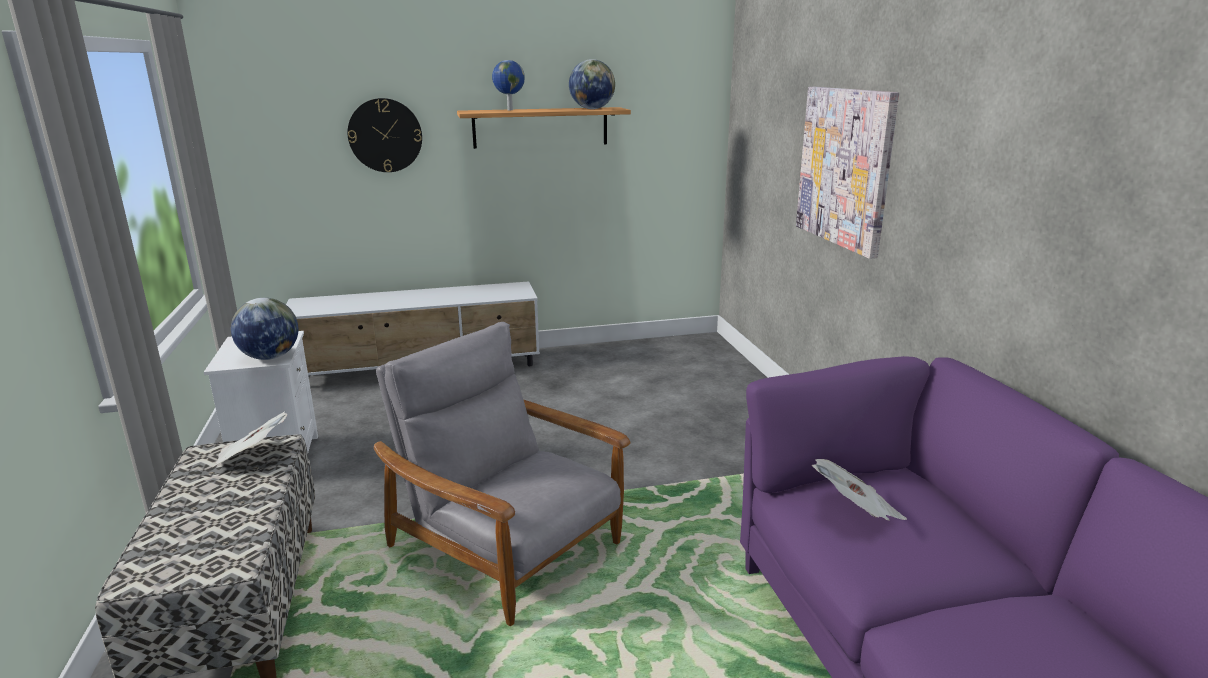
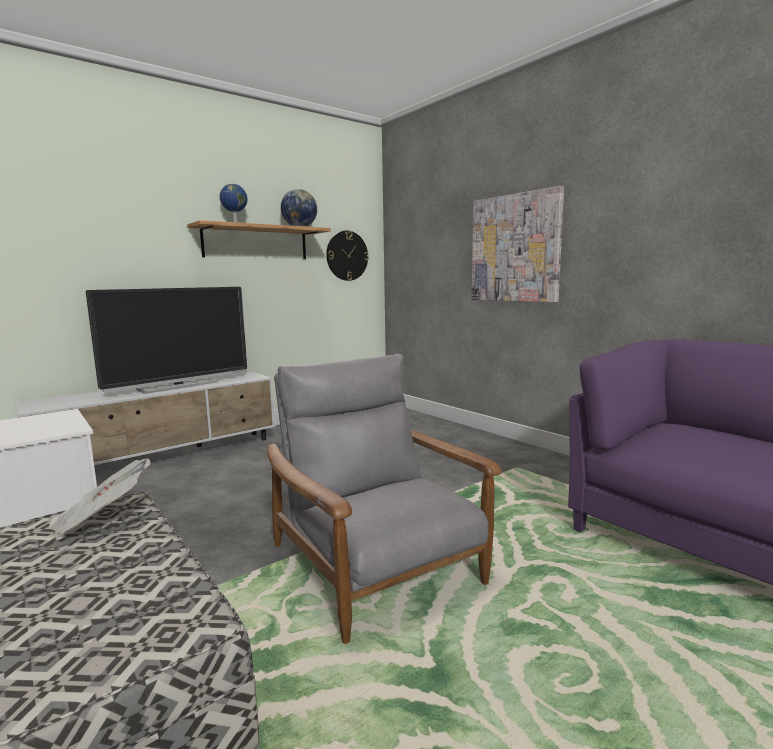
camera: 25 degrees left, 10 degrees down
(270, 357) = (61, 428): globe -> none
(385, 135) = (121, 241): wall clock -> wall clock (347, 255)
(436, 297) = (179, 386): none -> television
(507, 546) = (376, 565): grey armchair -> grey armchair turned 45 degrees clockwise
(856, 512) = (688, 443): newspaper -> none

